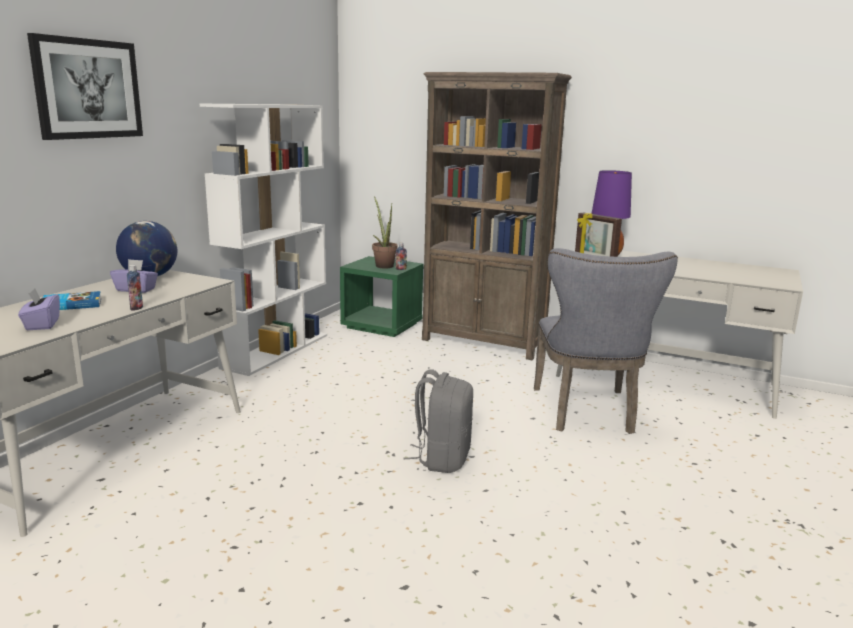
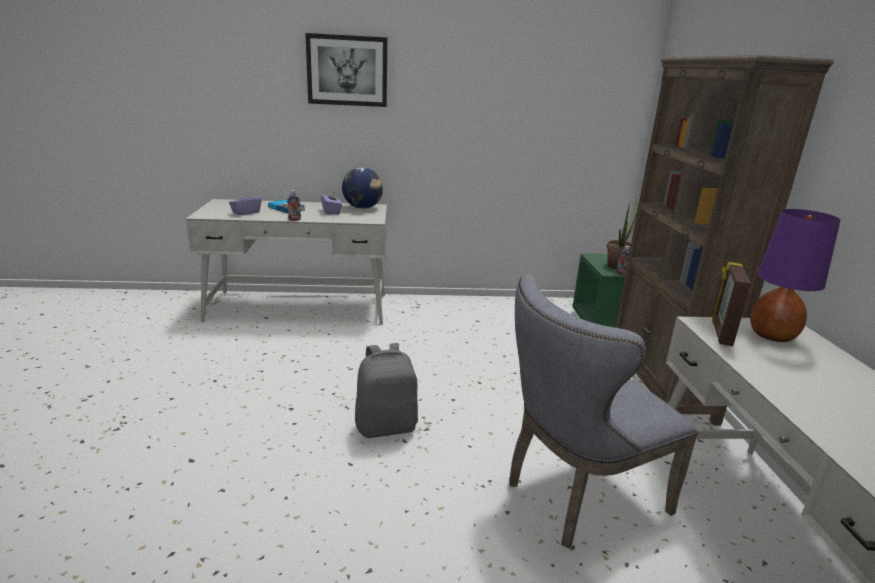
camera: 60 degrees right, 5 degrees up
(276, 350) = (491, 303): white bookcase -> none

